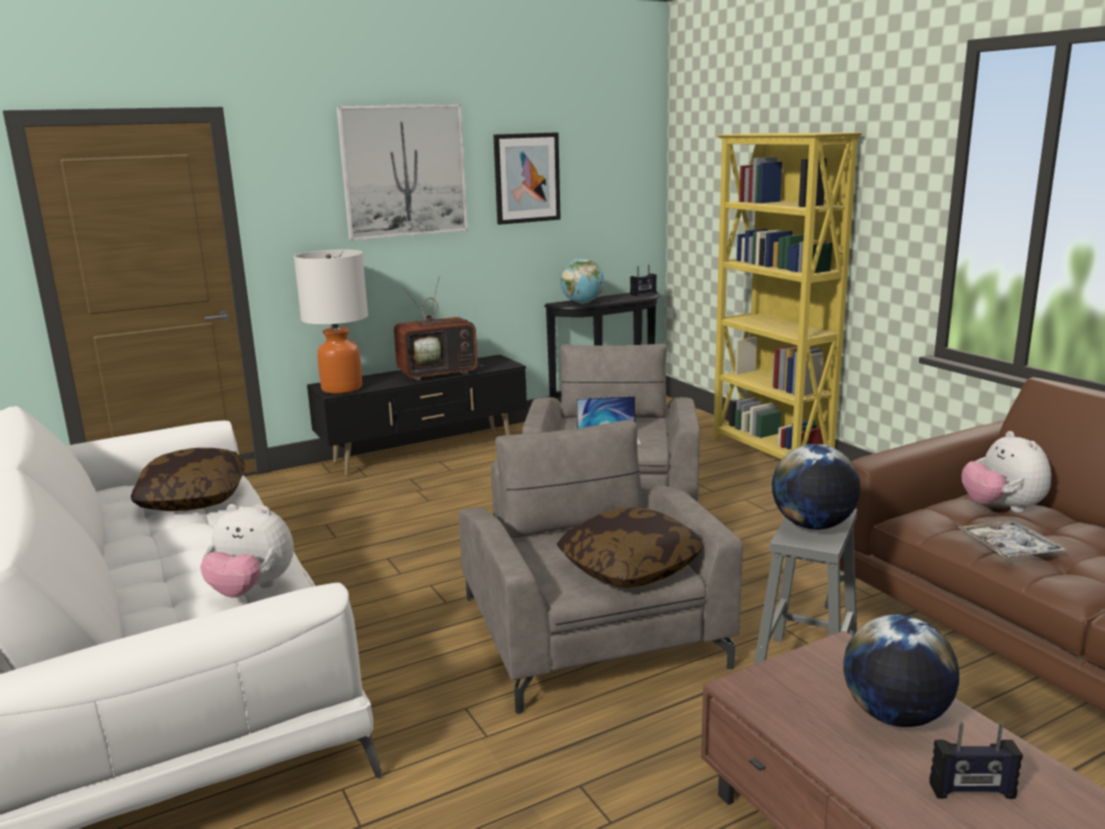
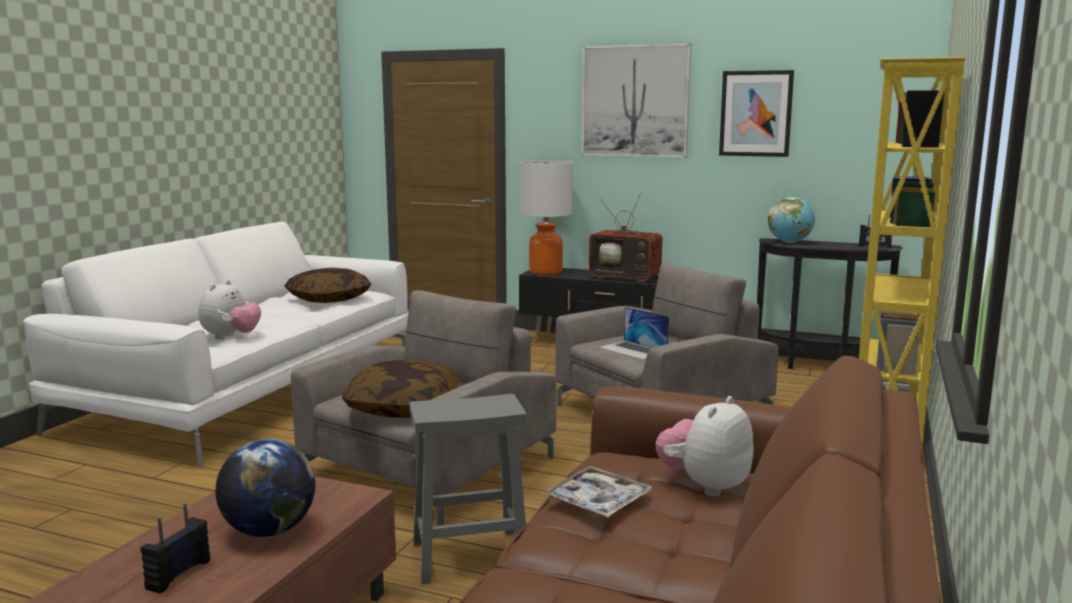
camera: 50 degrees right, 5 degrees down
(252, 590) = (231, 337): plush toy -> plush toy turned 135 degrees counterclockwise
(813, 525) = (463, 407): globe -> none
(972, 791) = (178, 574): radio -> radio turned 60 degrees clockwise

